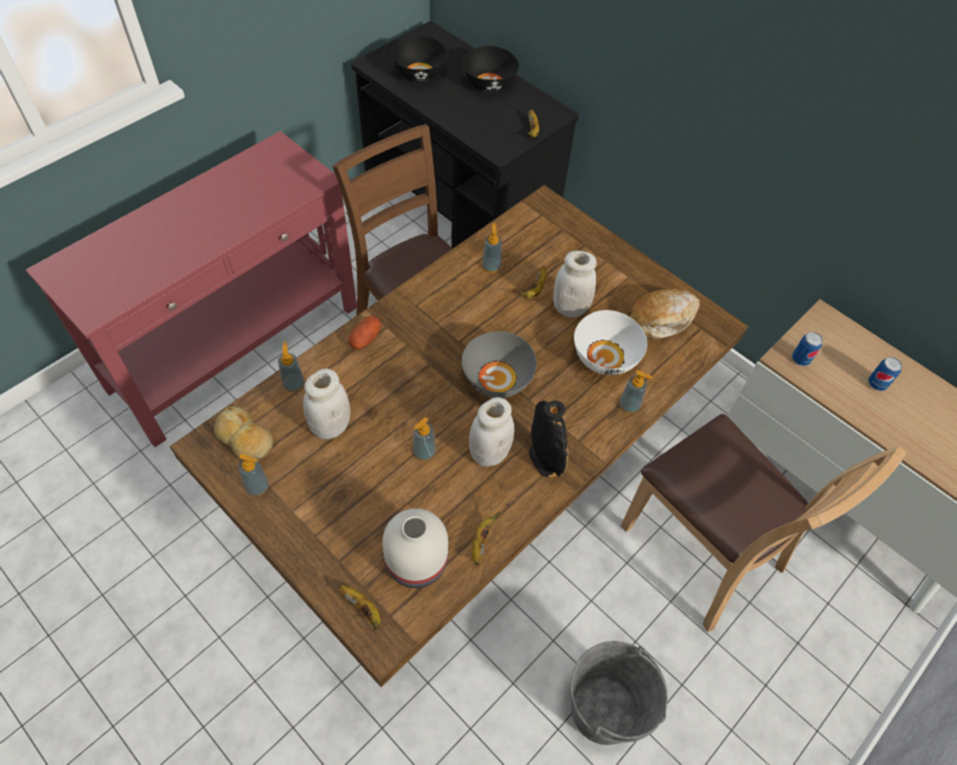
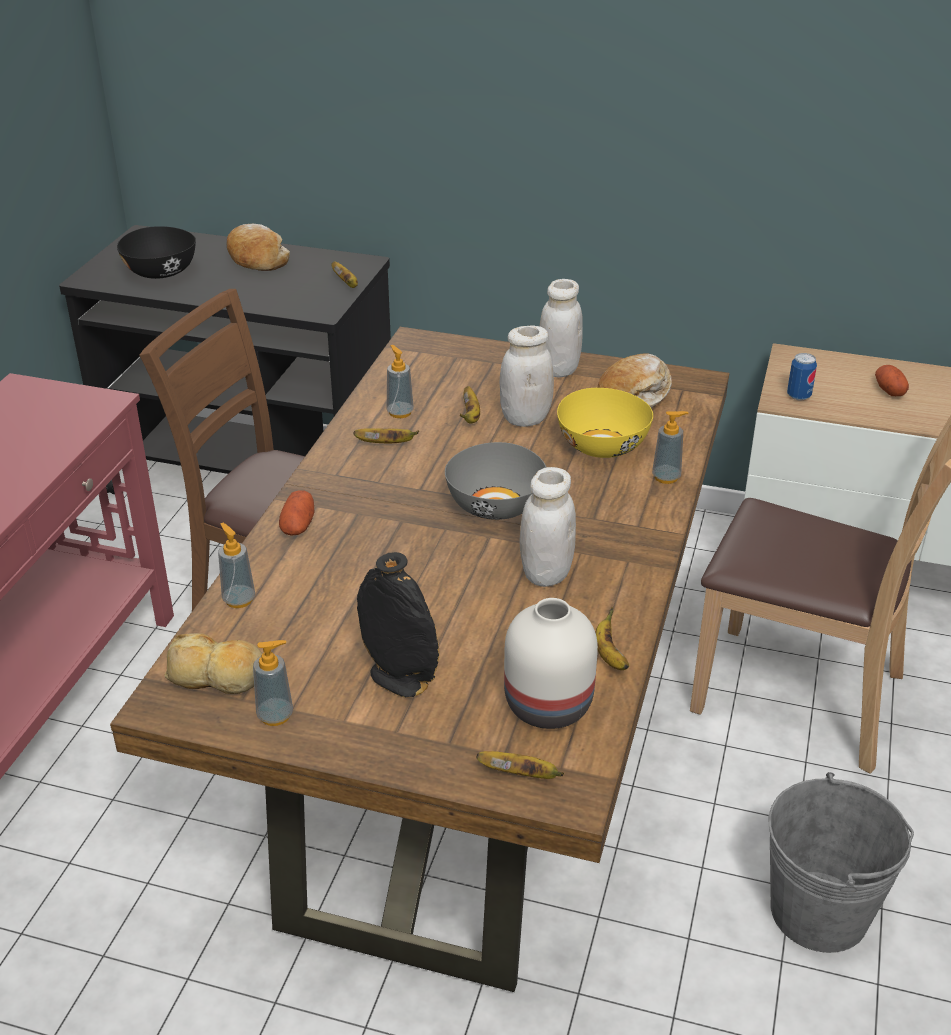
camera: 25 degrees left, 20 degrees down
(330, 426) = (324, 621): white jar -> white jar (559, 369)
(424, 452) = (466, 601): soap dispenser -> none
(464, 291) = (387, 444): none -> banana
(488, 83) = (256, 258): black bowl -> bread
(545, 459) = (615, 555): black vase -> black vase (399, 679)
(606, 357) = (604, 446): white bowl -> yellow bowl
(876, 384) = (889, 390): can -> potato

